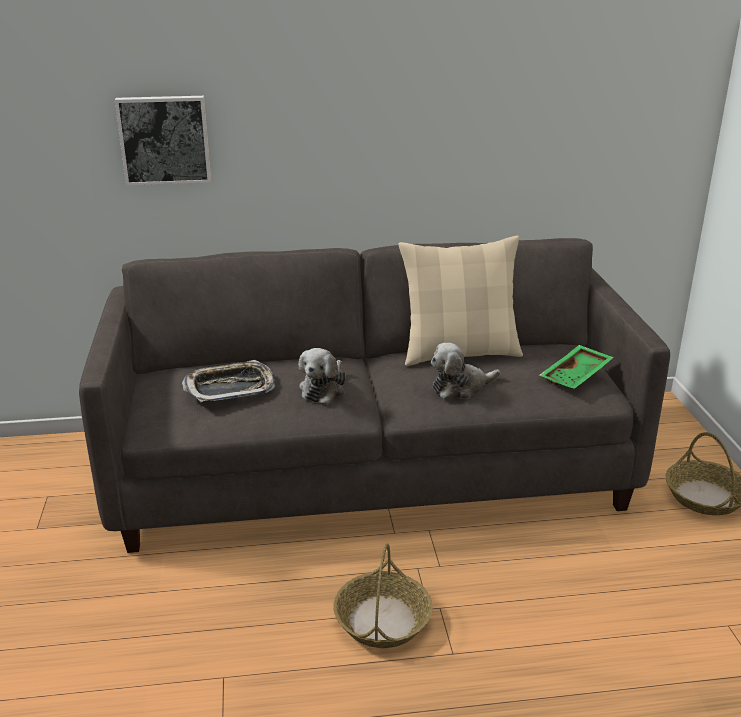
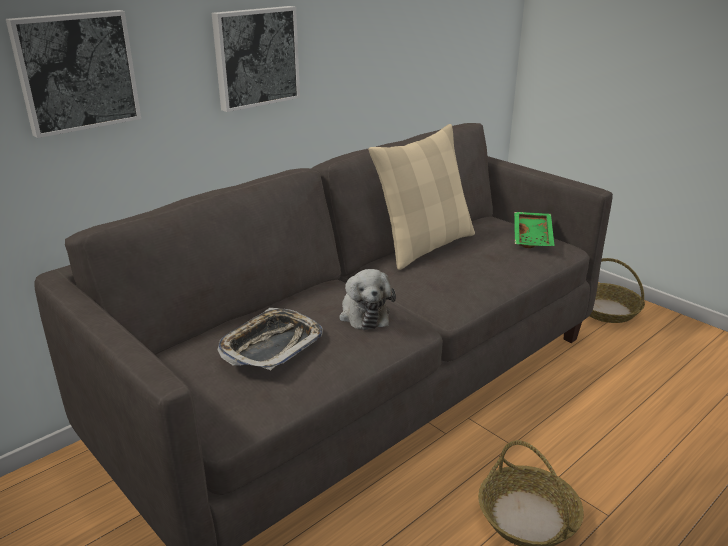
camera: 35 degrees left, 0 degrees up
(330, 142) = (255, 57): none -> picture
(460, 387) = (469, 273): plush toy -> none

